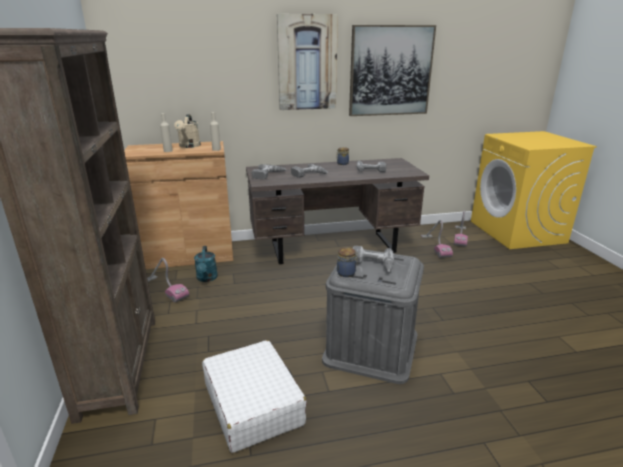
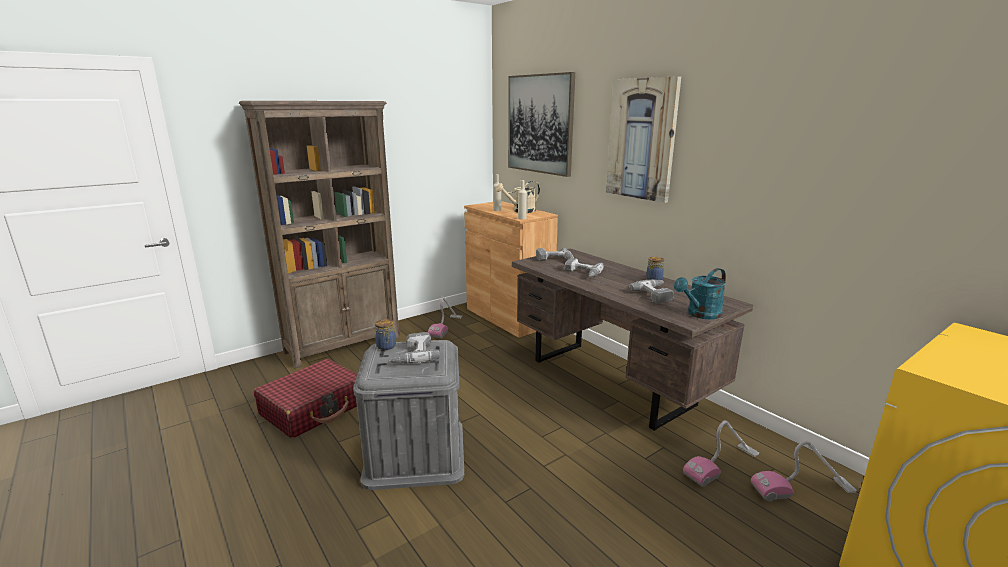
camera: 65 degrees right, 5 degrees down
(207, 278) = (476, 336): turquoise watering can -> turquoise watering can (700, 314)
(253, 403) = (314, 408): white suitcase -> red suitcase
(390, 71) = (751, 161): picture -> picture (540, 124)

